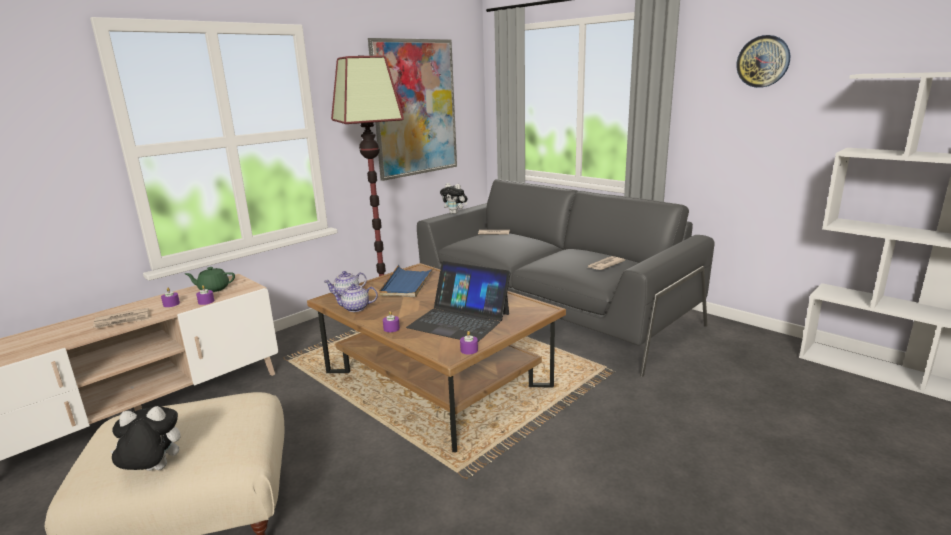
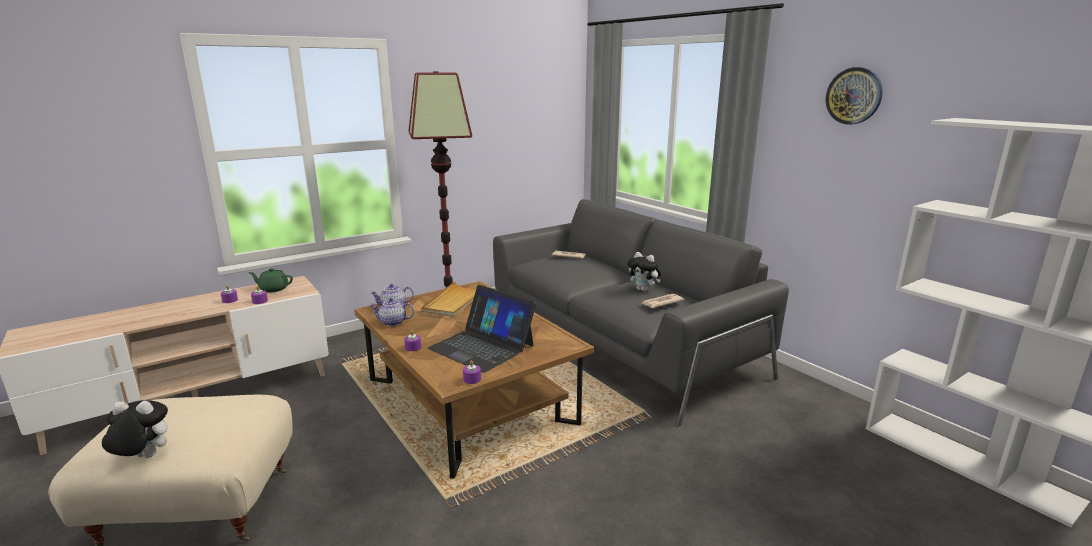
camera: 10 degrees right, 0 degrees up
(123, 320) = (182, 312): newspaper -> none
(407, 283) = (455, 302): blue tray -> beige tray
(415, 108) = (504, 122): picture -> none
(455, 213) = (534, 231): plush toy -> plush toy (643, 290)

